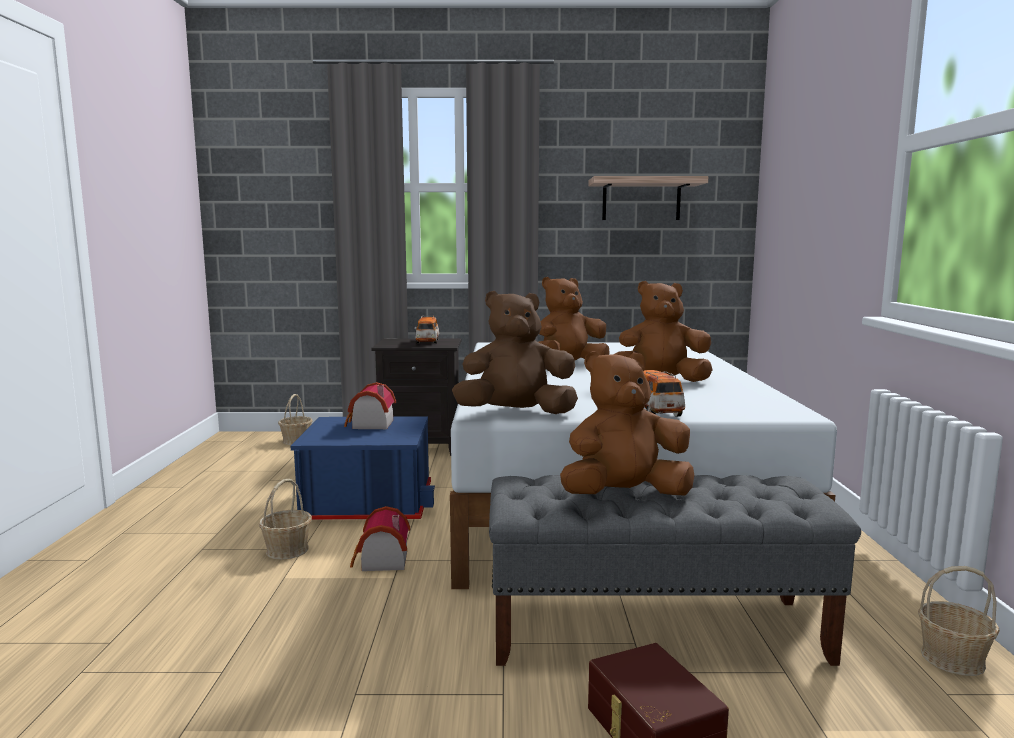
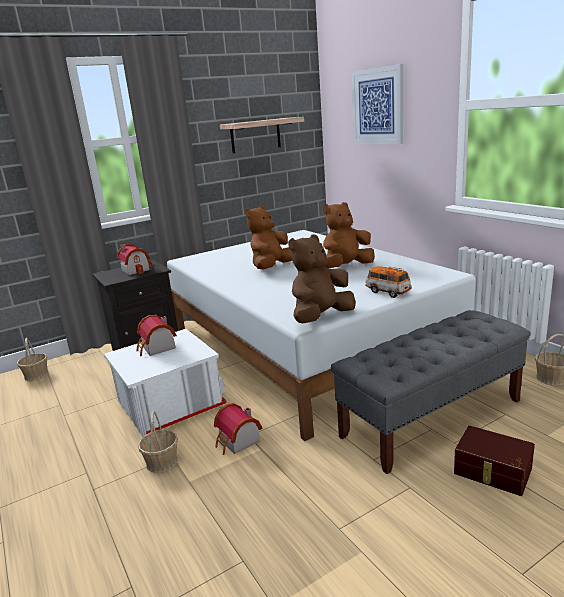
camera: 30 degrees left, 10 degrees up
(368, 503) = (169, 405): blue storage box -> white storage box
(427, 342) = (137, 269): toy car -> toy house
(624, 496) = (421, 351): brown plush toy -> none
(811, 160) = (377, 106): none -> picture

